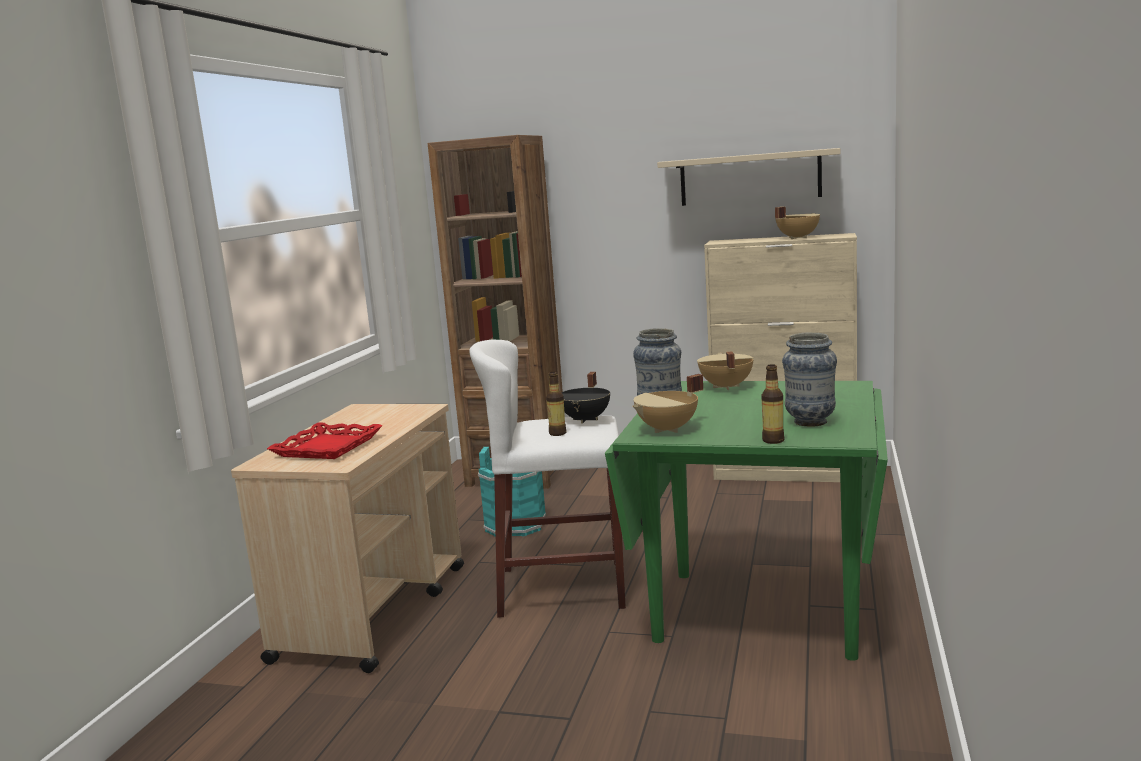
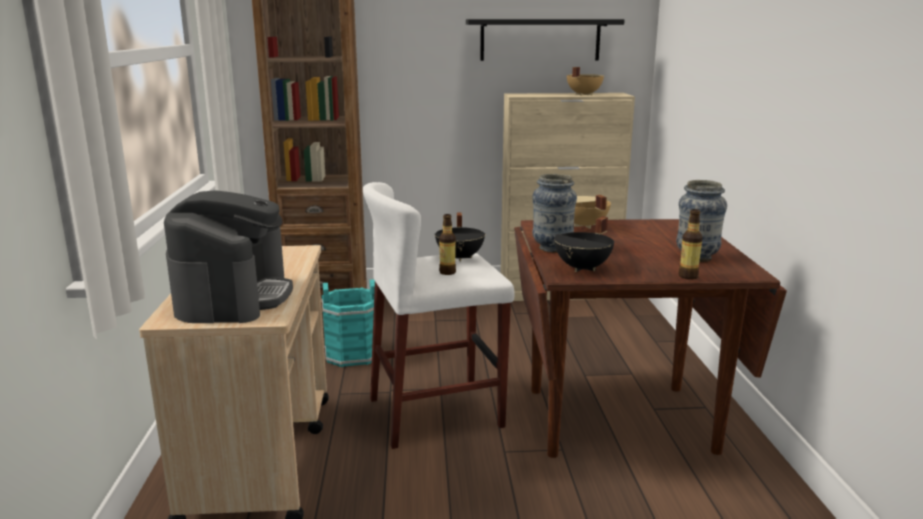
camera: 20 degrees left, 5 degrees up
(327, 447) = (233, 297): red tray -> coffee machine
(668, 429) = (583, 268): beige cooking pot -> black cooking pot
(750, 178) = (540, 40): beige shelf -> black shelf
(759, 613) = (619, 420): green dining table -> brown dining table

